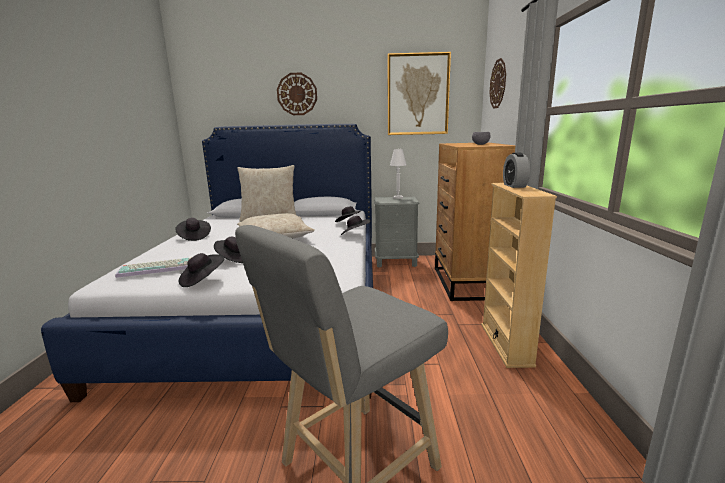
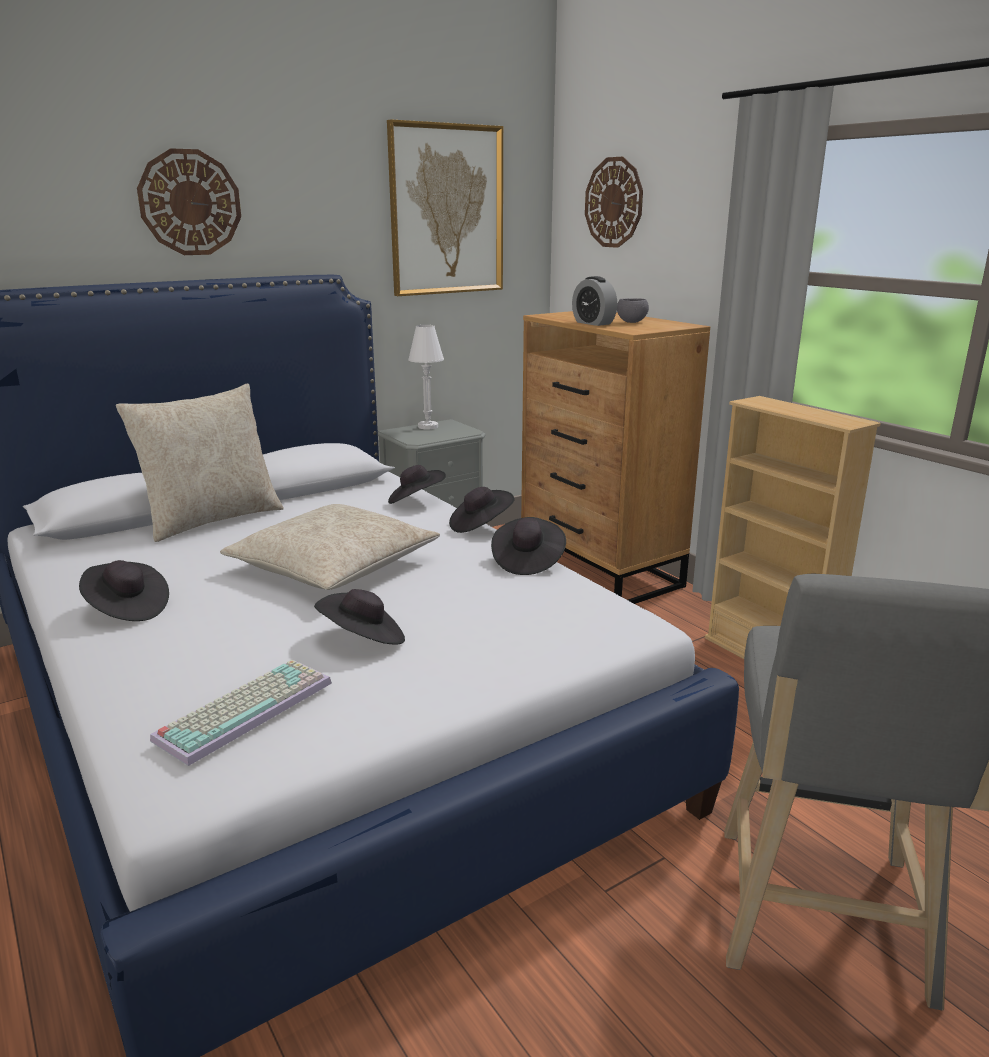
camera: 35 degrees left, 5 degrees up
(202, 280) = (403, 704): black hat -> black hat (527, 561)
(514, 186) = (782, 406): alarm clock -> alarm clock (593, 323)

